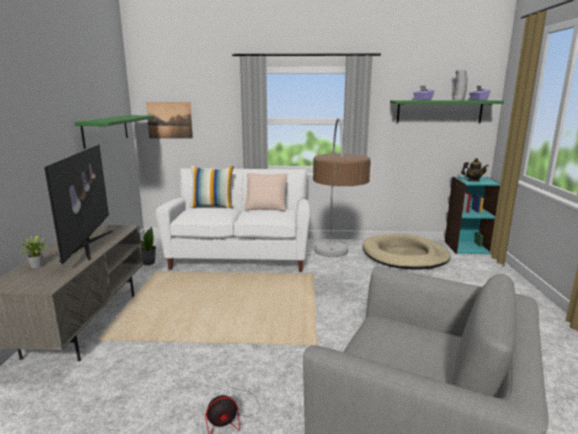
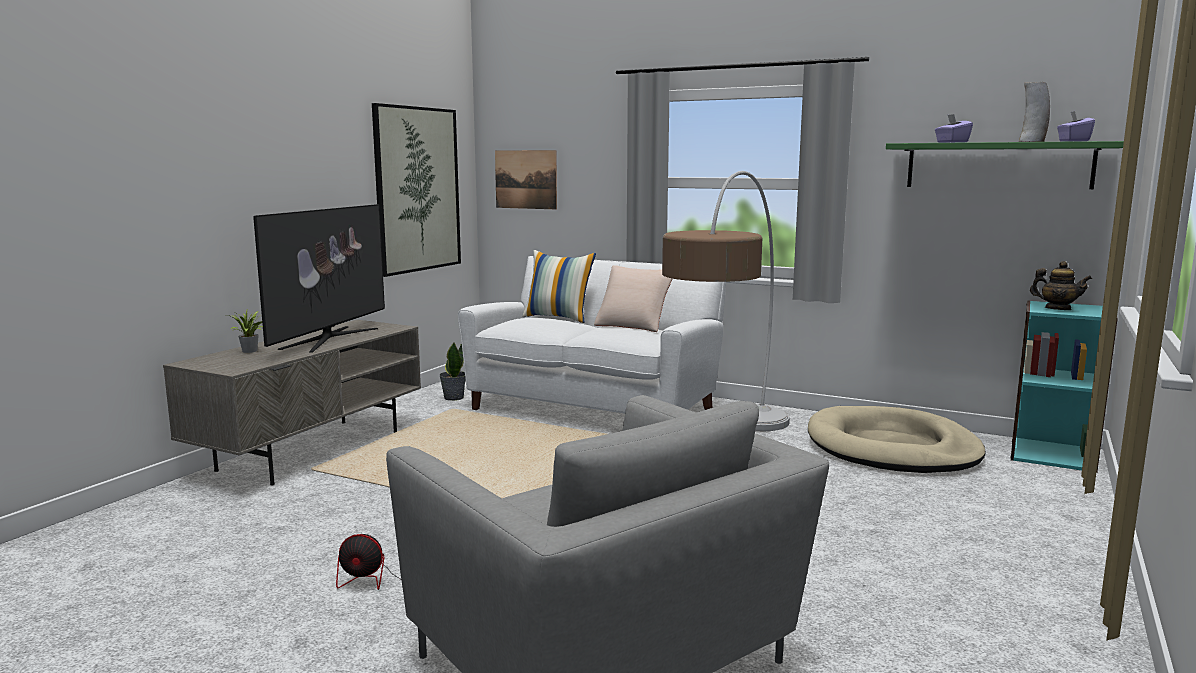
camera: 25 degrees right, 5 degrees down
(106, 130) = (417, 189): green shelf -> picture

